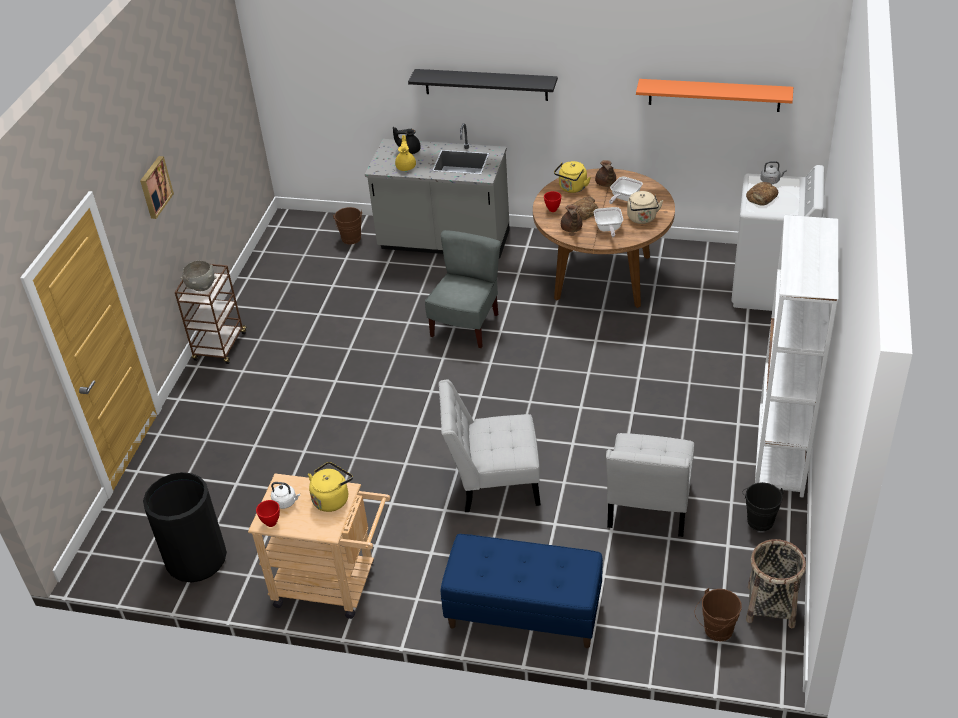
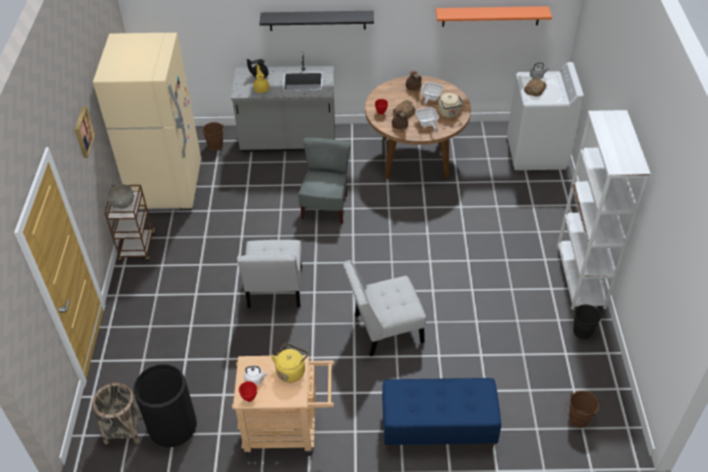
camera: 15 degrees left, 5 degrees up
(277, 279) = (167, 185): none -> beige fridge
(572, 188) = (390, 94): yellow kettle -> none
(648, 508) = (501, 333): white chair -> white chair (274, 290)
(771, 606) = (609, 395): basket -> basket (124, 428)

